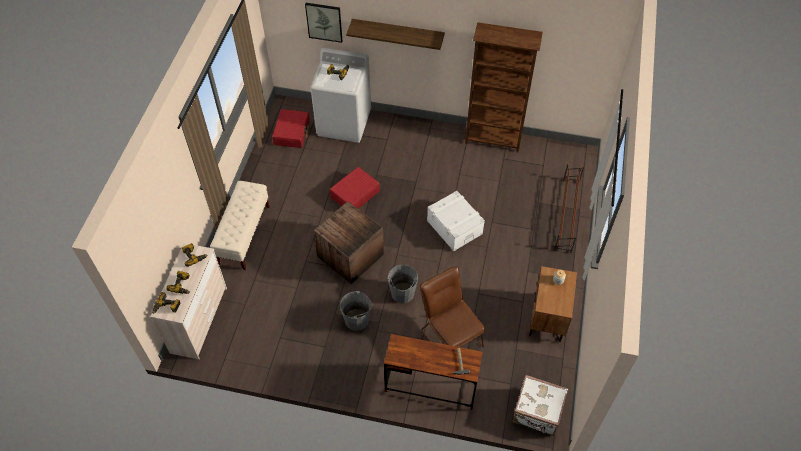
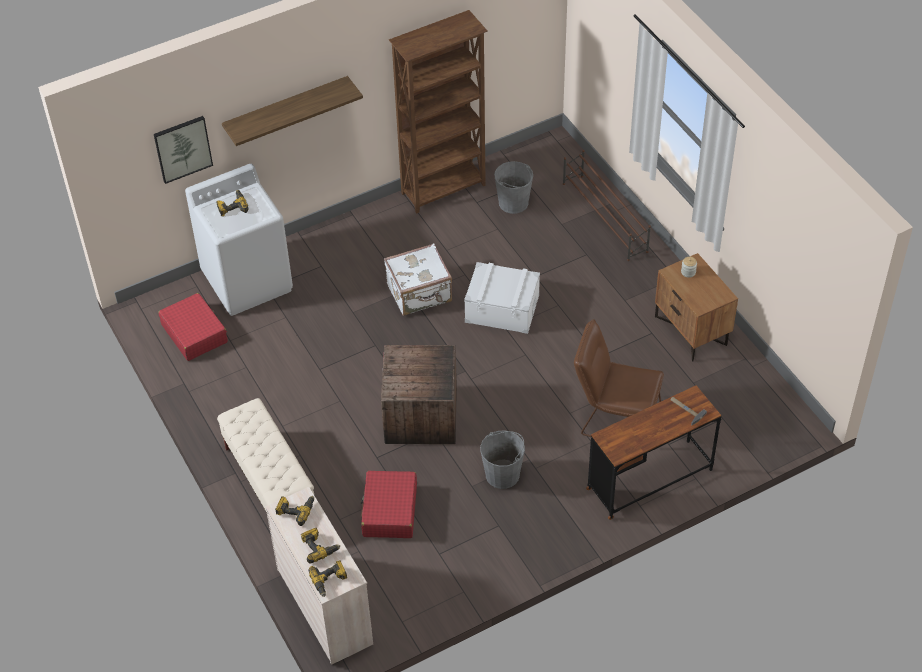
camera: 40 degrees left, 5 degrees down
(354, 194) = (351, 350): red suitcase -> red suitcase (389, 511)
(402, 293) = (521, 413): grey bucket -> grey bucket (513, 203)
(537, 413) = (775, 426): white suitcase -> white suitcase (420, 294)

